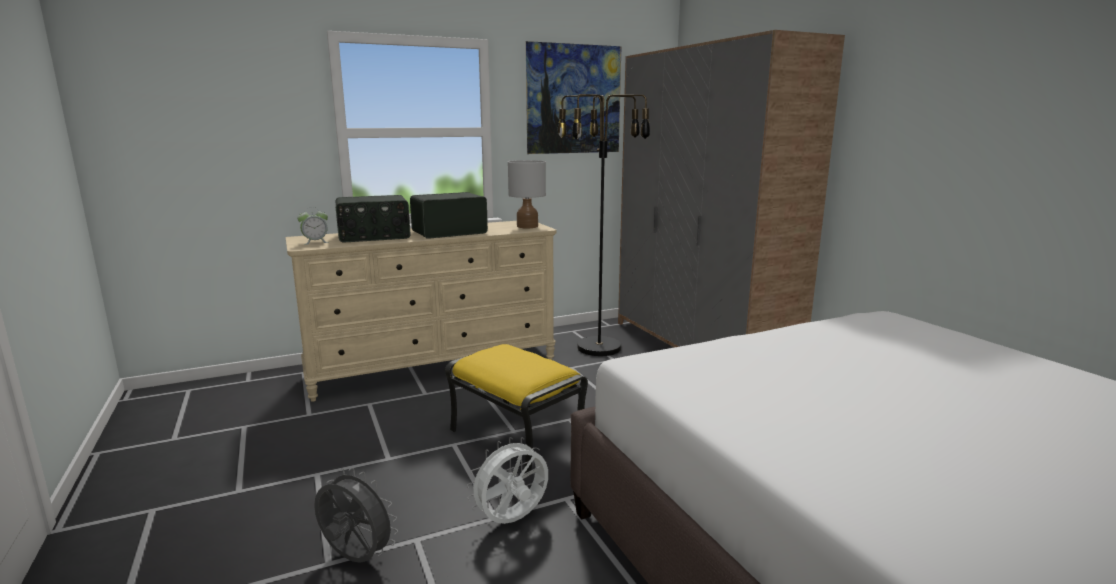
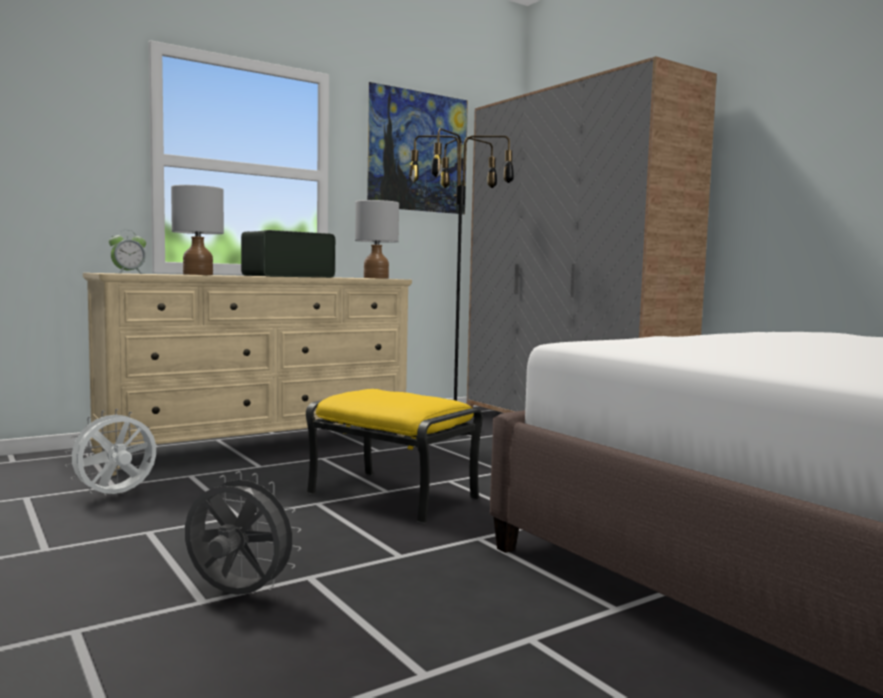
camera: 10 degrees left, 10 degrees down
(374, 236) = (198, 274): radio -> grey table lamp
(512, 521) = (423, 557): white fan -> white fan (115, 496)

